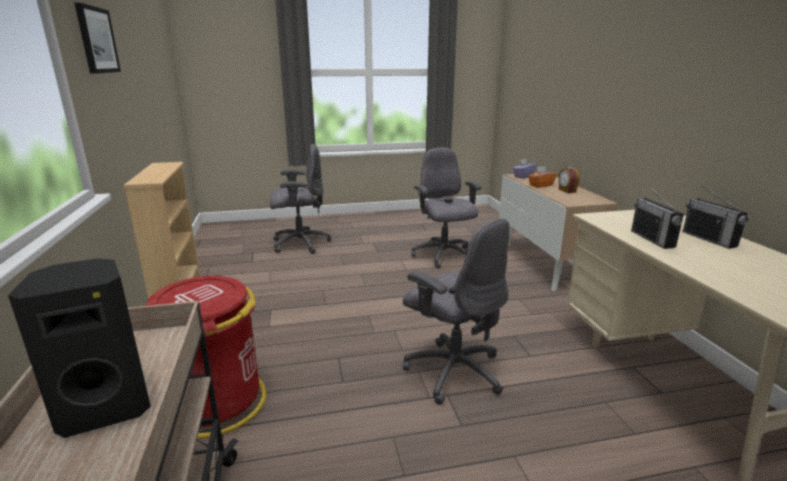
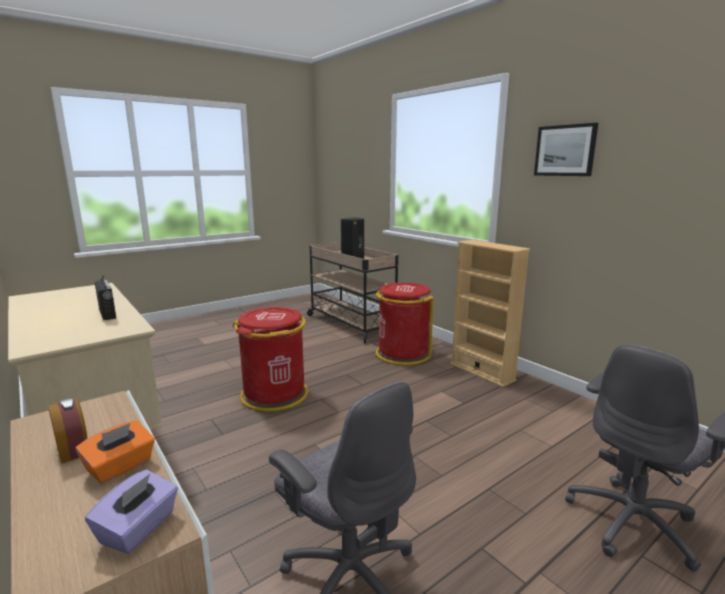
camera: 155 degrees right, 5 degrees down
(453, 371) = (275, 394): grey office chair -> red trash can
(709, 239) = (50, 320): radio -> none

